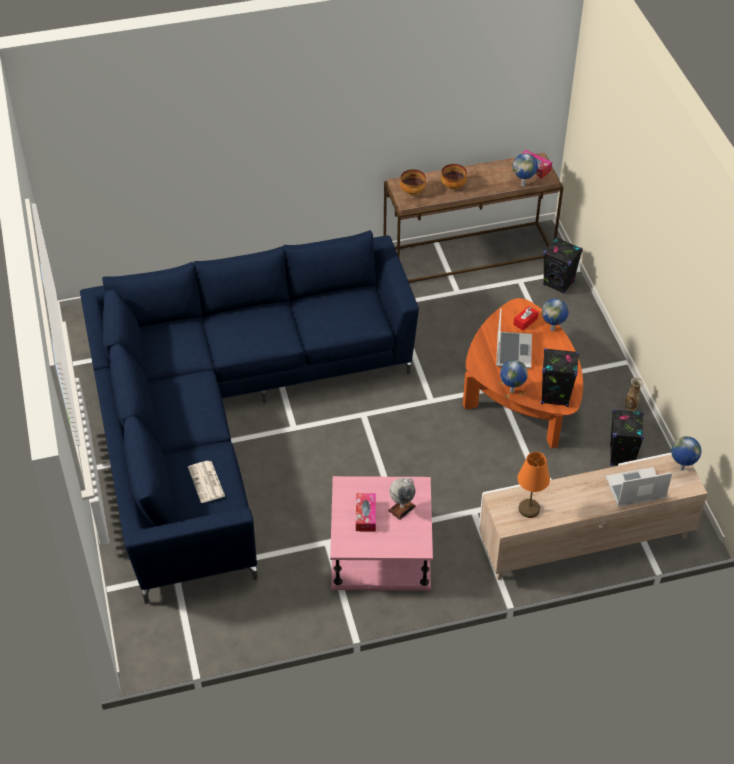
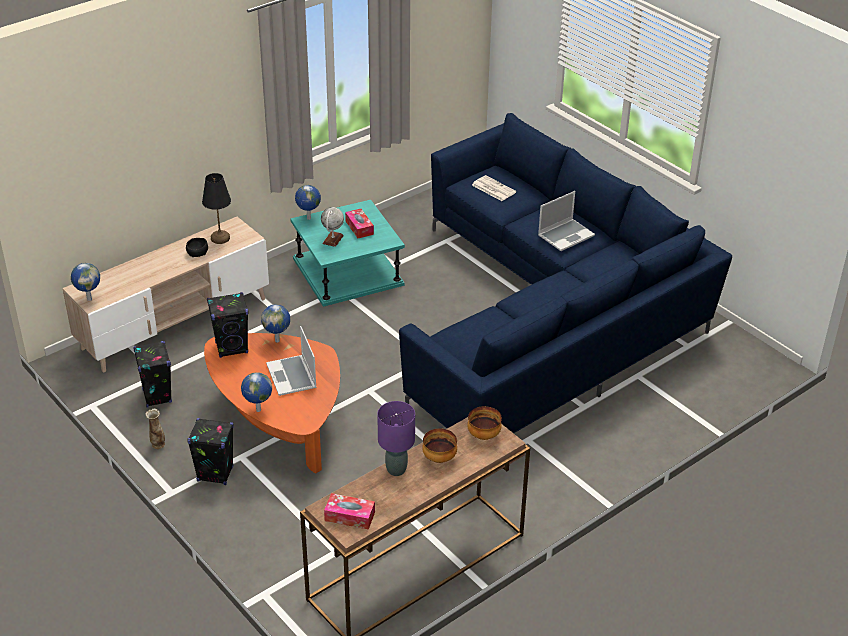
camera: 155 degrees right, 10 degrees down
(380, 549) = (348, 271): pink side table -> turquoise side table
(487, 187) = (396, 470): none -> purple table lamp
(523, 185) = (351, 487): globe -> globe (308, 218)
(525, 321) = (291, 409): red tissue box -> none
(529, 509) = (220, 238): orange table lamp -> black table lamp
(558, 283) = (285, 563): black speaker -> black speaker (215, 474)
(559, 495) = (197, 253): none -> black bowl
(635, 489) = (130, 274): laptop -> laptop (566, 235)

